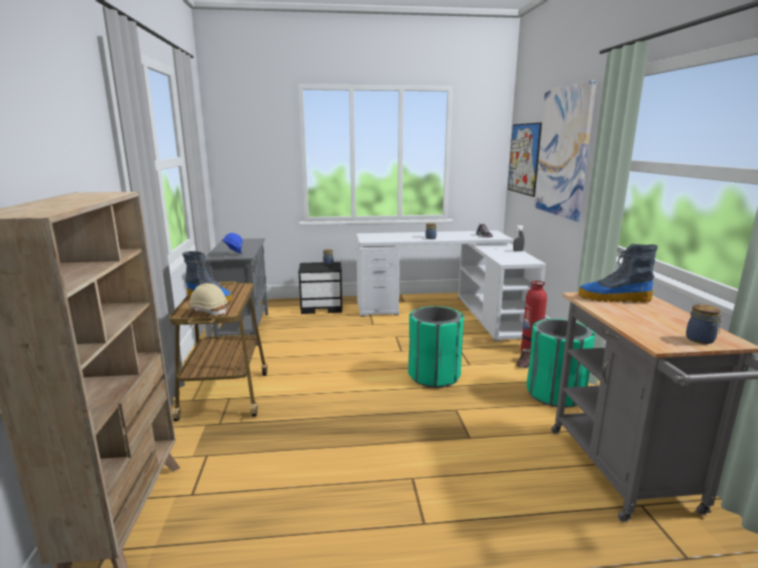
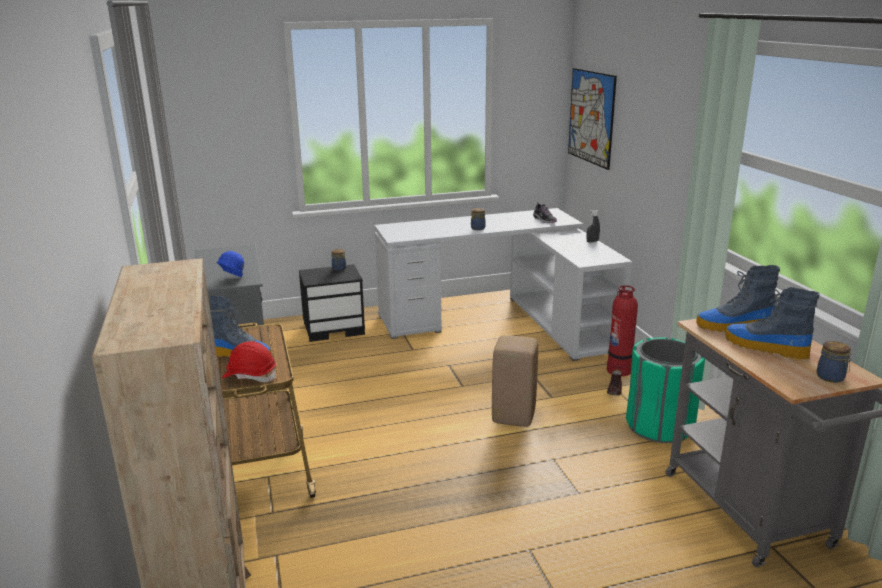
camera: 10 degrees left, 5 degrees up
(207, 311) = (250, 376): beige hard hat -> red hard hat
(434, 376) = (514, 417): green trash can -> beige stool
(563, 152) = (649, 120): picture -> none
(638, 314) = (764, 347): none -> boot

